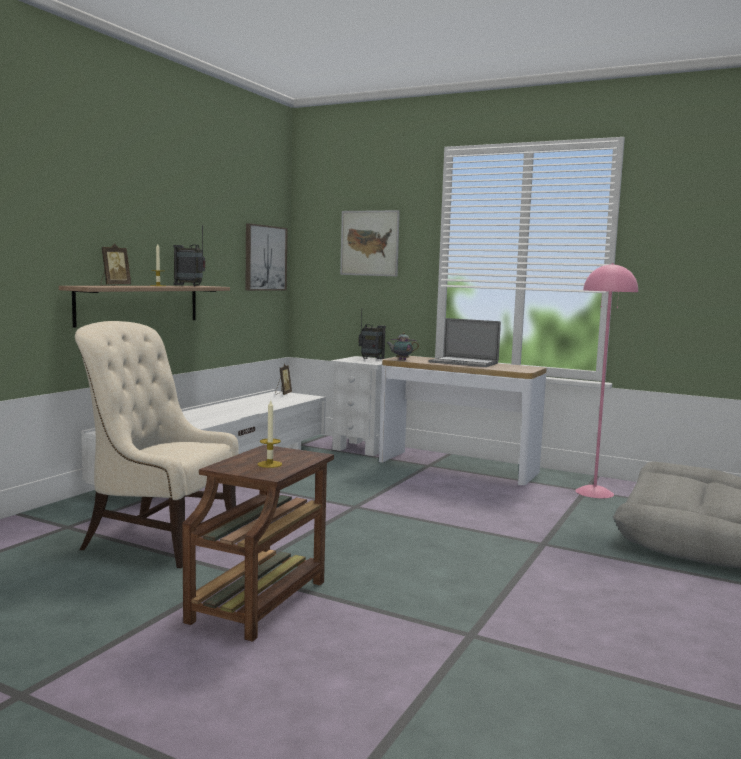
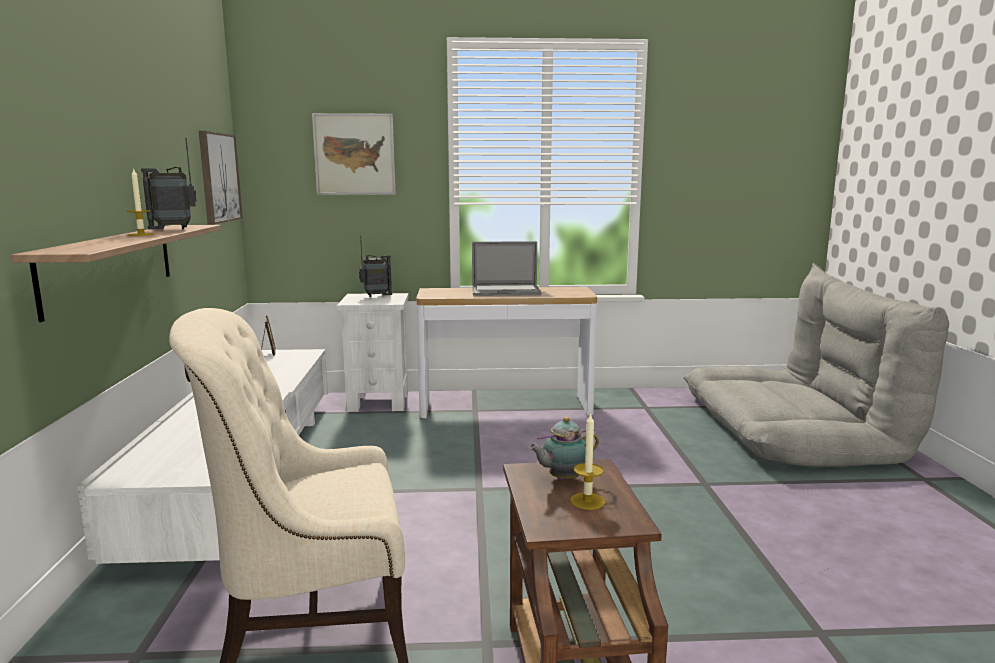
camera: 30 degrees left, 5 degrees up
(114, 285) = (92, 243): picture frame -> none
(401, 360) = (438, 296): teapot -> teapot (562, 479)
(594, 492) = (656, 408): pink floor lamp -> none

